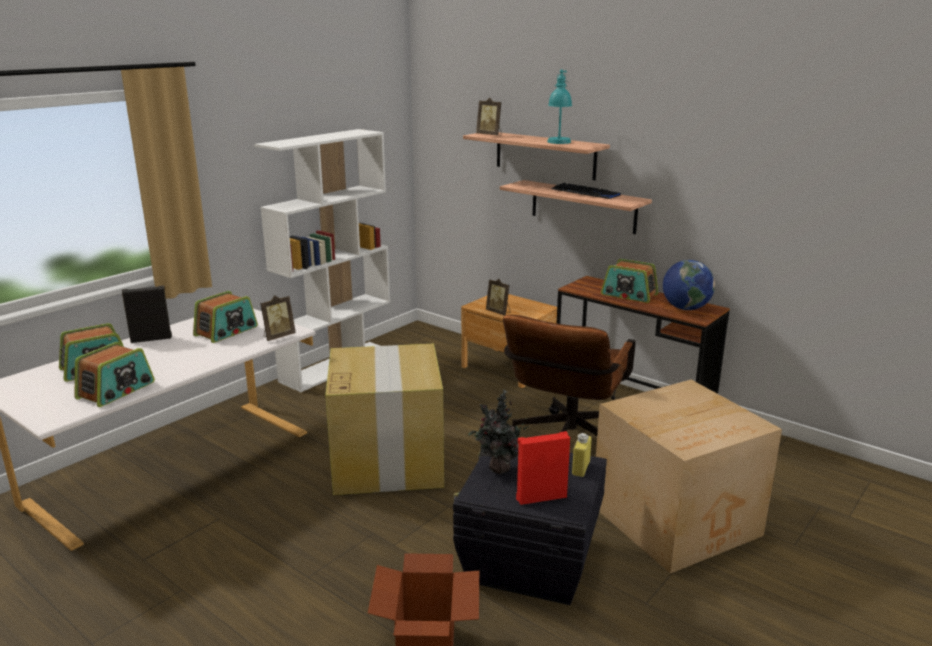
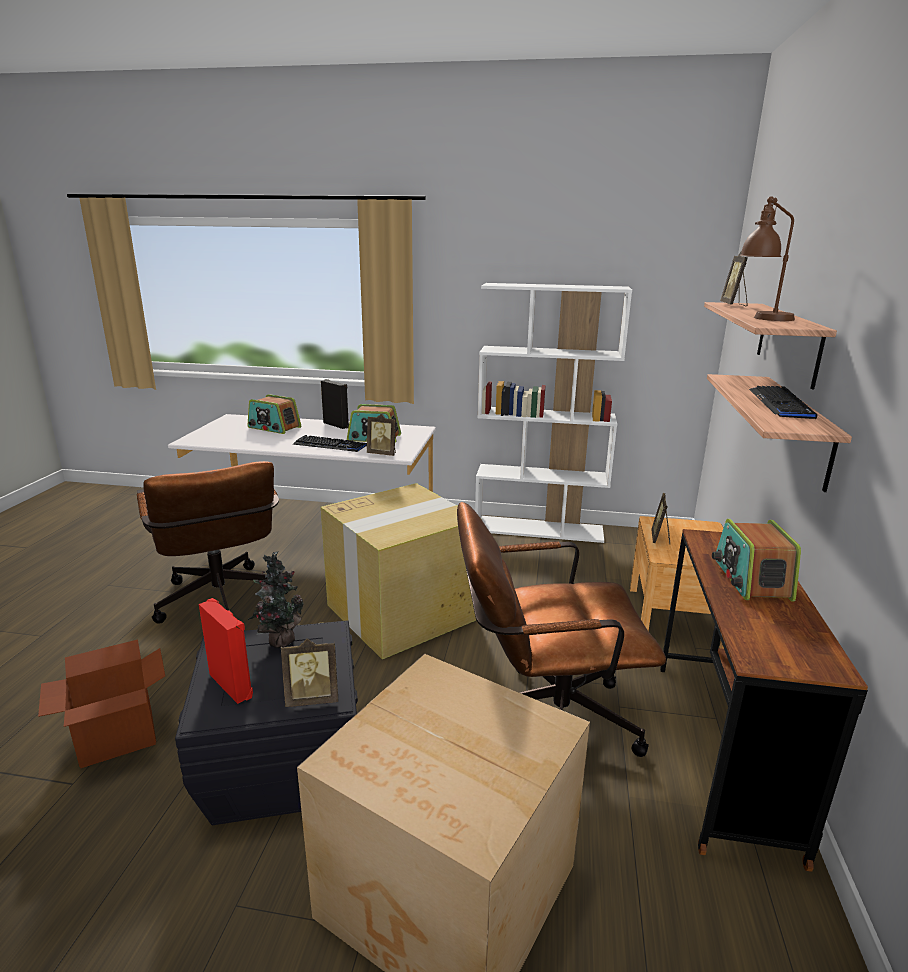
camera: 60 degrees right, 0 degrees up
(116, 390) = (243, 441): radio -> none
(213, 352) = (330, 445): none -> keyboard
(256, 557) = (222, 605): none -> brown office chair
(559, 143) = (761, 319): turquoise table lamp -> brown table lamp
(581, 468) = (312, 698): yellow bottle -> picture frame
(685, 308) = (780, 638): globe -> none

